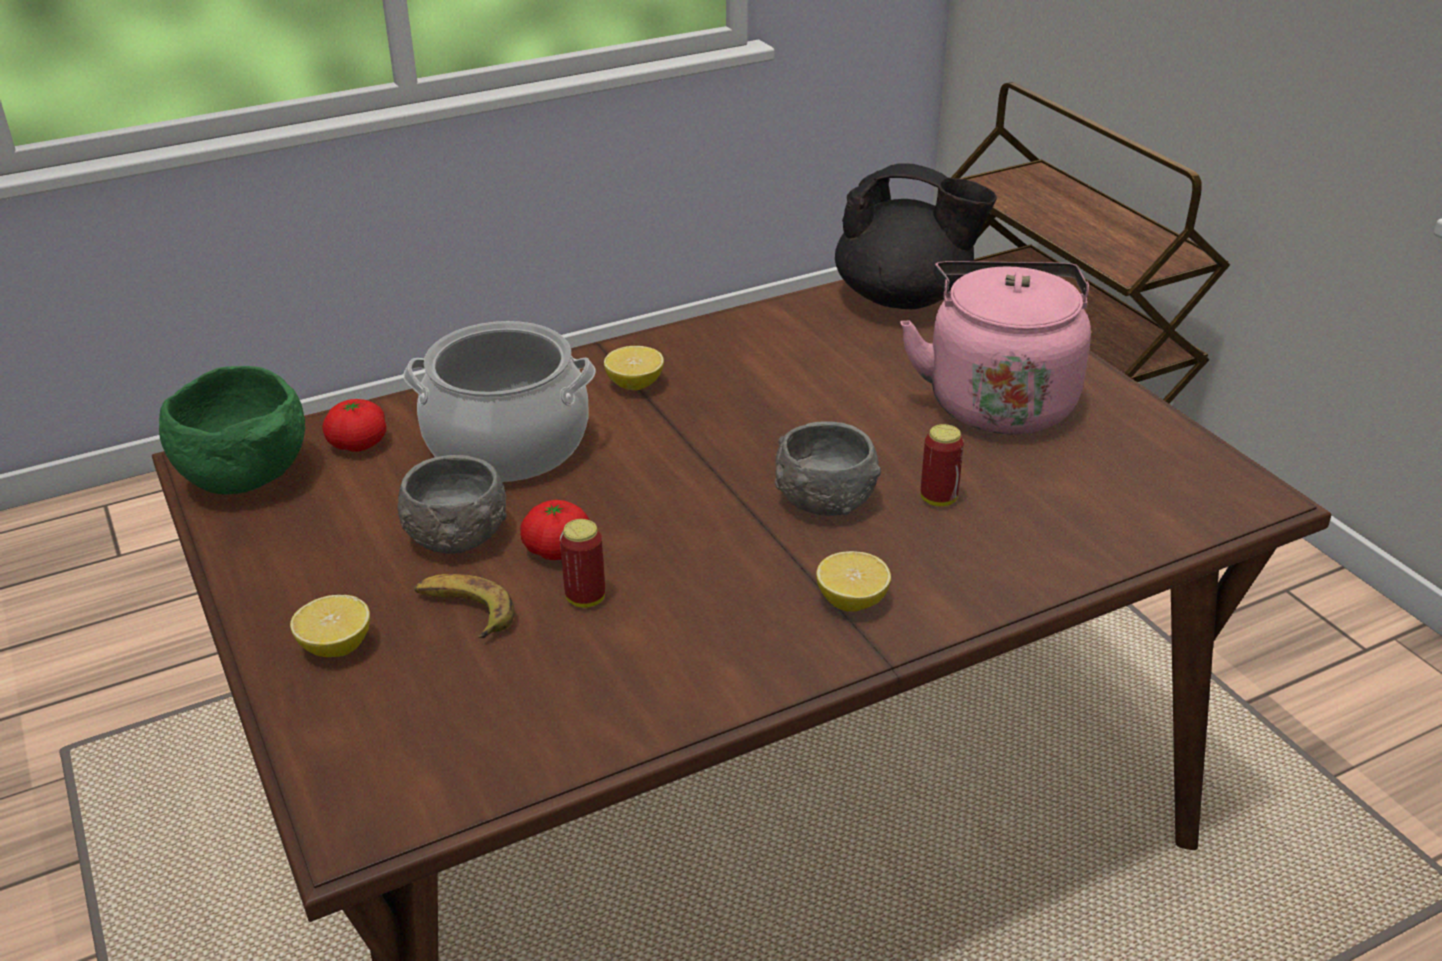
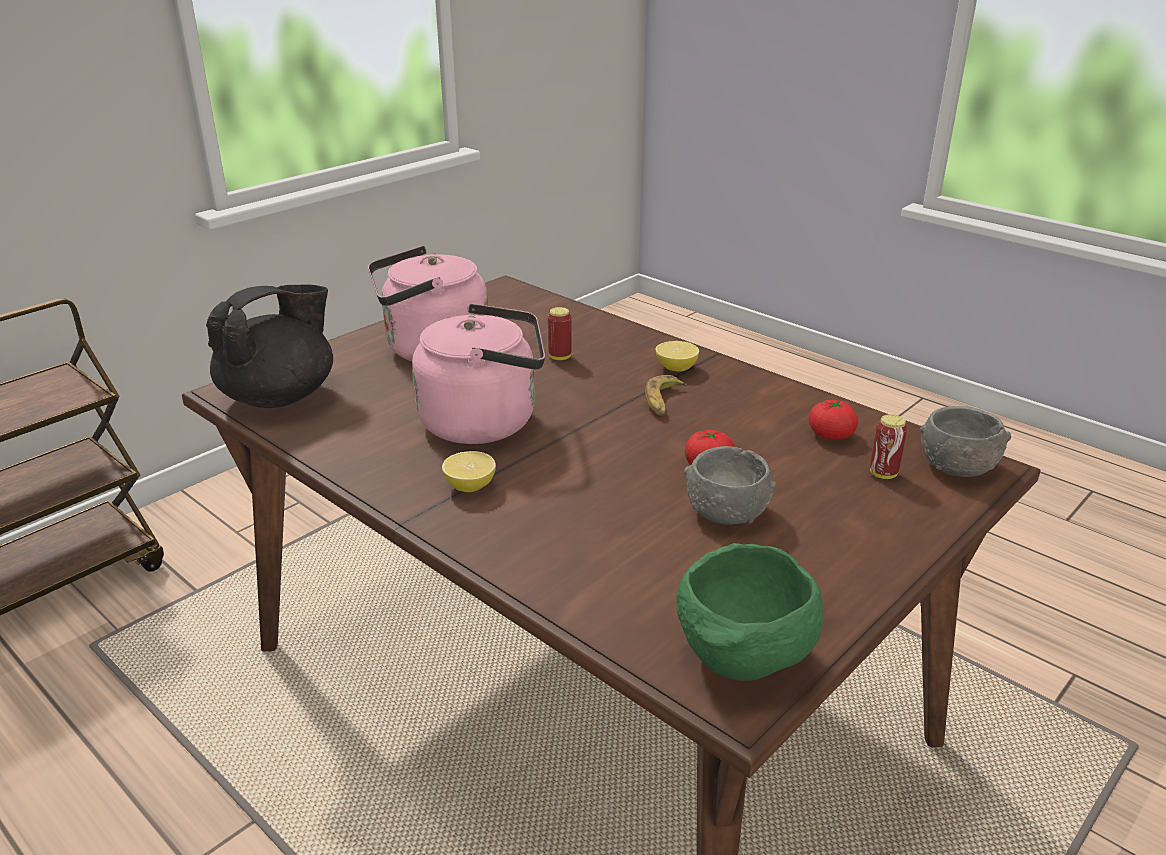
camera: 110 degrees left, 5 degrees down
(336, 646) = (879, 522): lemon -> none
(358, 444) = (646, 607): tomato -> tomato (831, 435)
(464, 611) = (799, 483): banana -> banana (663, 402)
(507, 445) = (597, 524): cooking pot -> none
(585, 598) = (746, 445): can -> can (883, 474)
(771, 413) = (486, 422): none -> pink kettle
(825, 500) = (584, 388): grey bowl -> grey bowl (957, 465)
(904, 298) = (281, 397): black teapot -> black teapot turned 45 degrees clockwise

